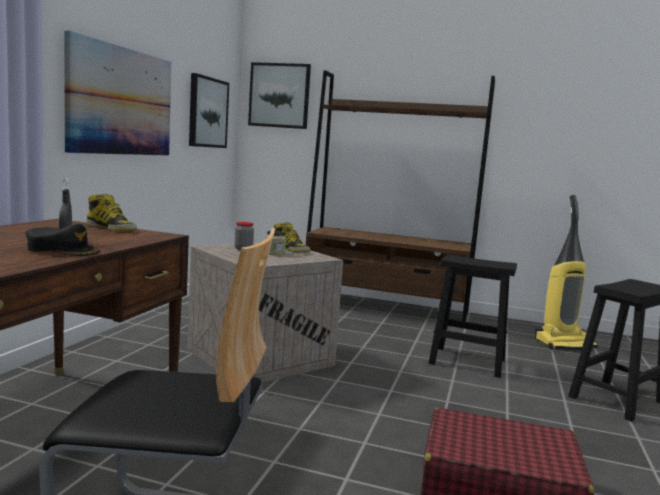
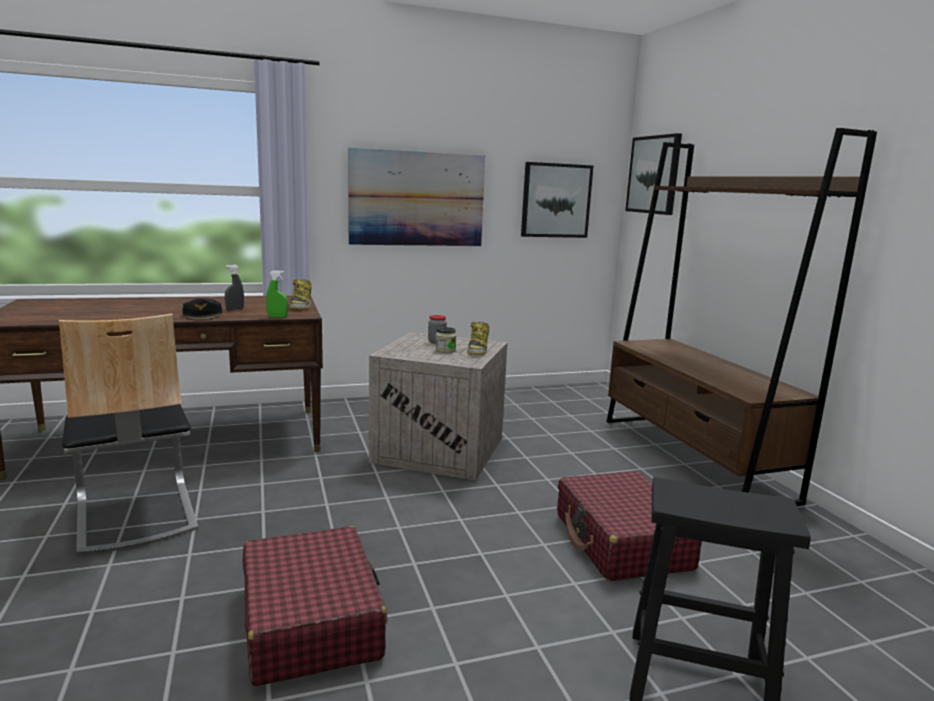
camera: 55 degrees right, 5 degrees up
(149, 240) = (277, 317): none -> green spray bottle
(469, 362) = (621, 541): black stool -> red suitcase
(564, 344) = (861, 600): vacuum cleaner -> none

